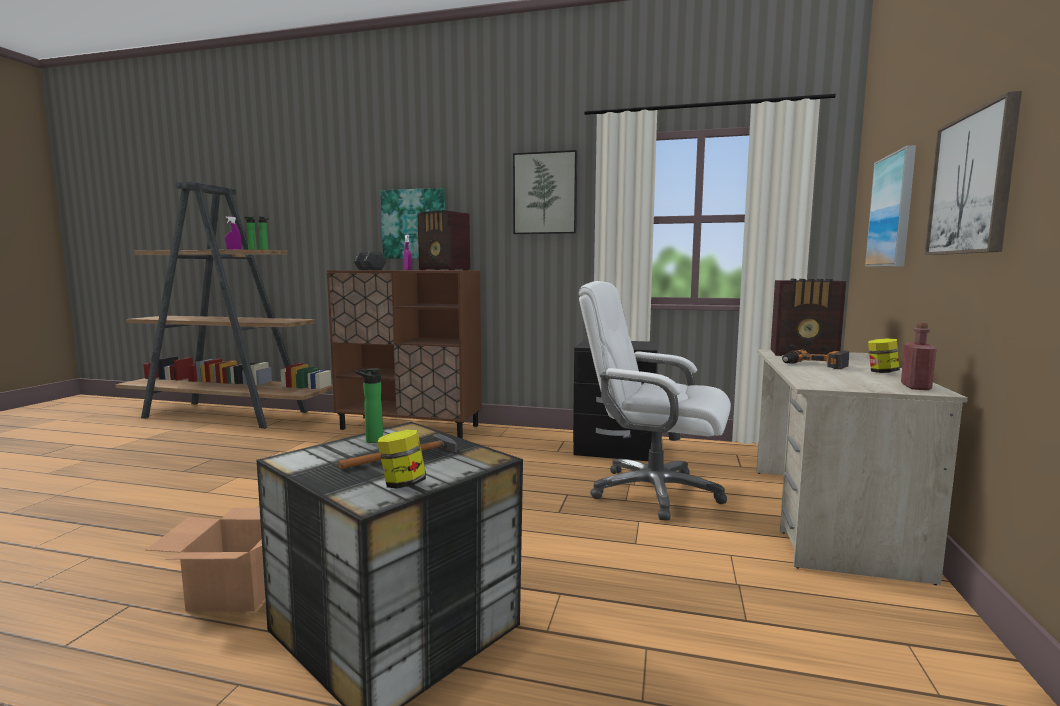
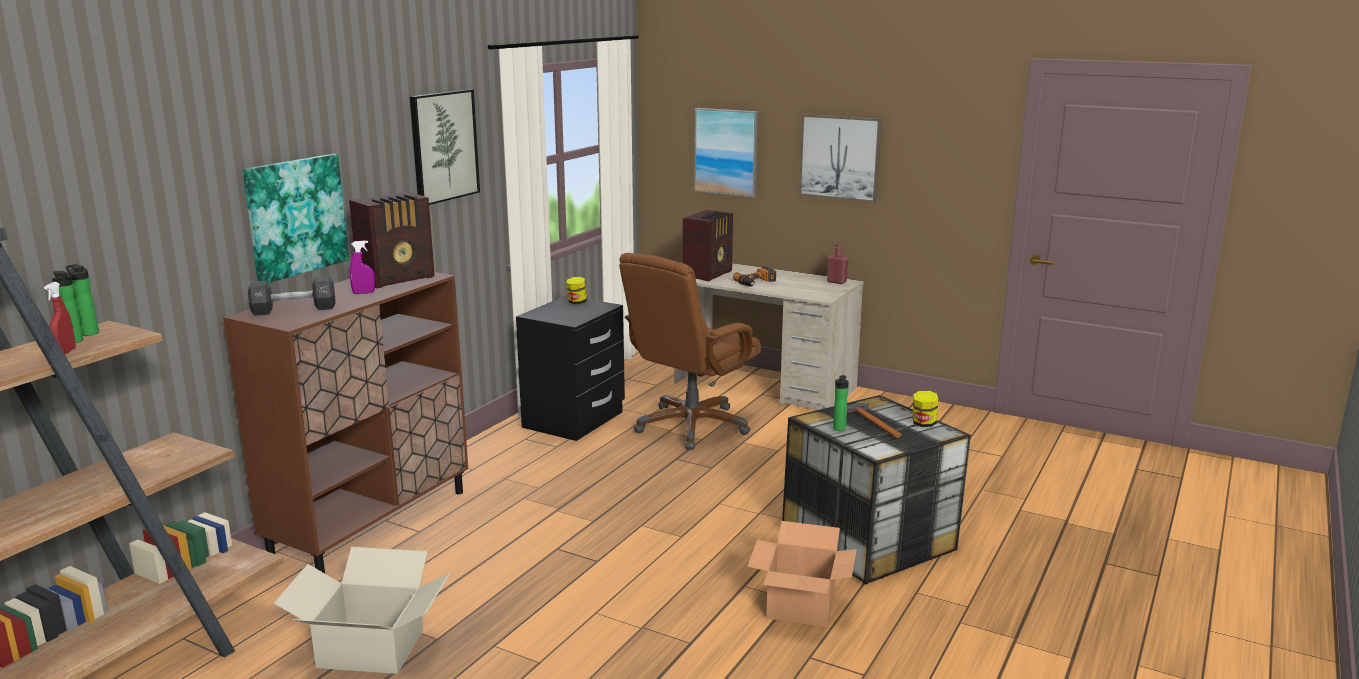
camera: 75 degrees left, 10 degrees up
(234, 249) = (65, 352): purple spray bottle -> red spray bottle
(253, 450) = (371, 648): none -> cardboard box
(653, 492) = (691, 426): white office chair -> brown office chair
(882, 372) = (789, 276): jar -> jar (577, 302)

